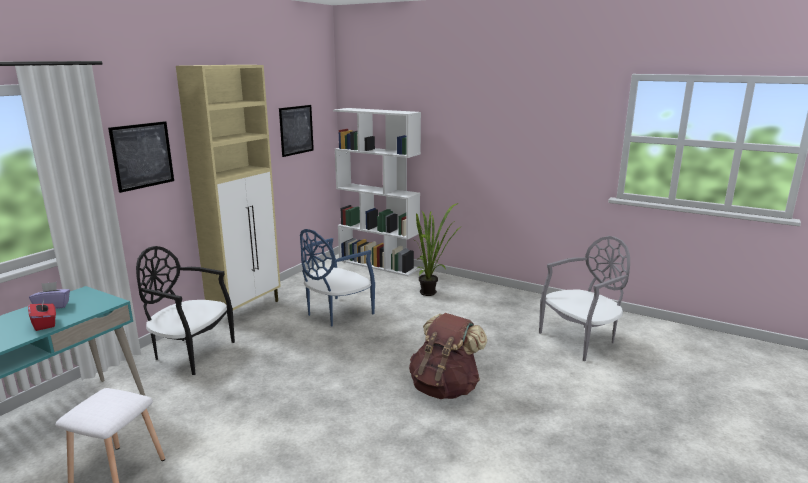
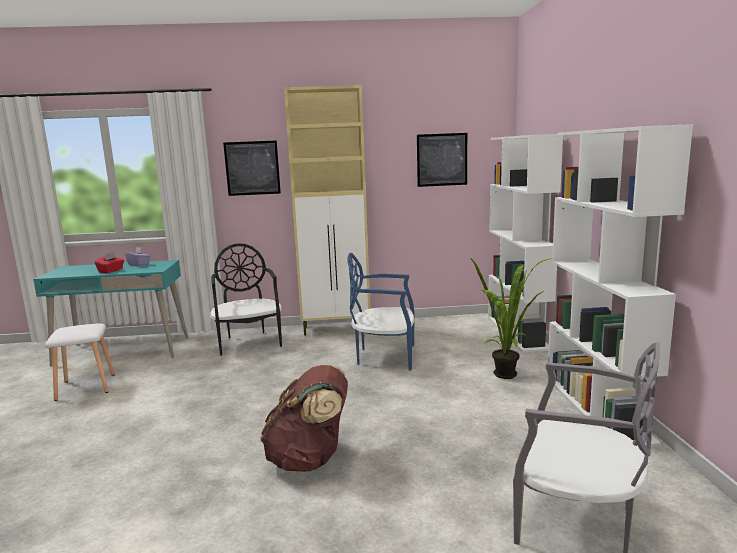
camera: 55 degrees right, 5 degrees down
(498, 291) = (597, 408): none -> white bookcase

